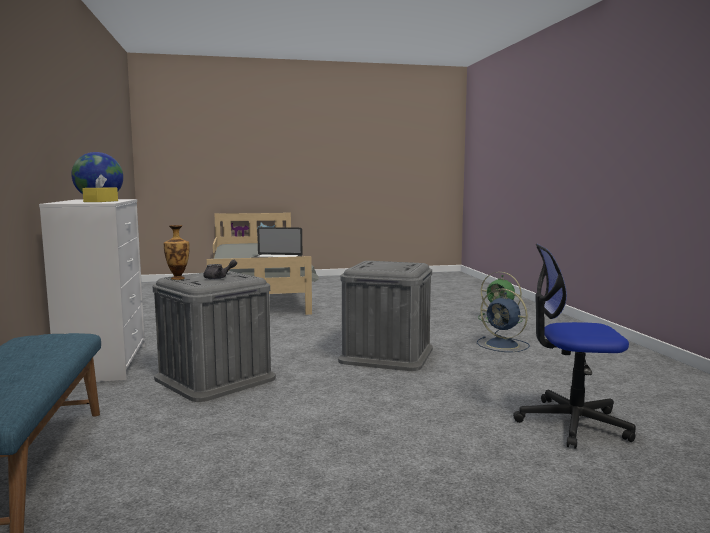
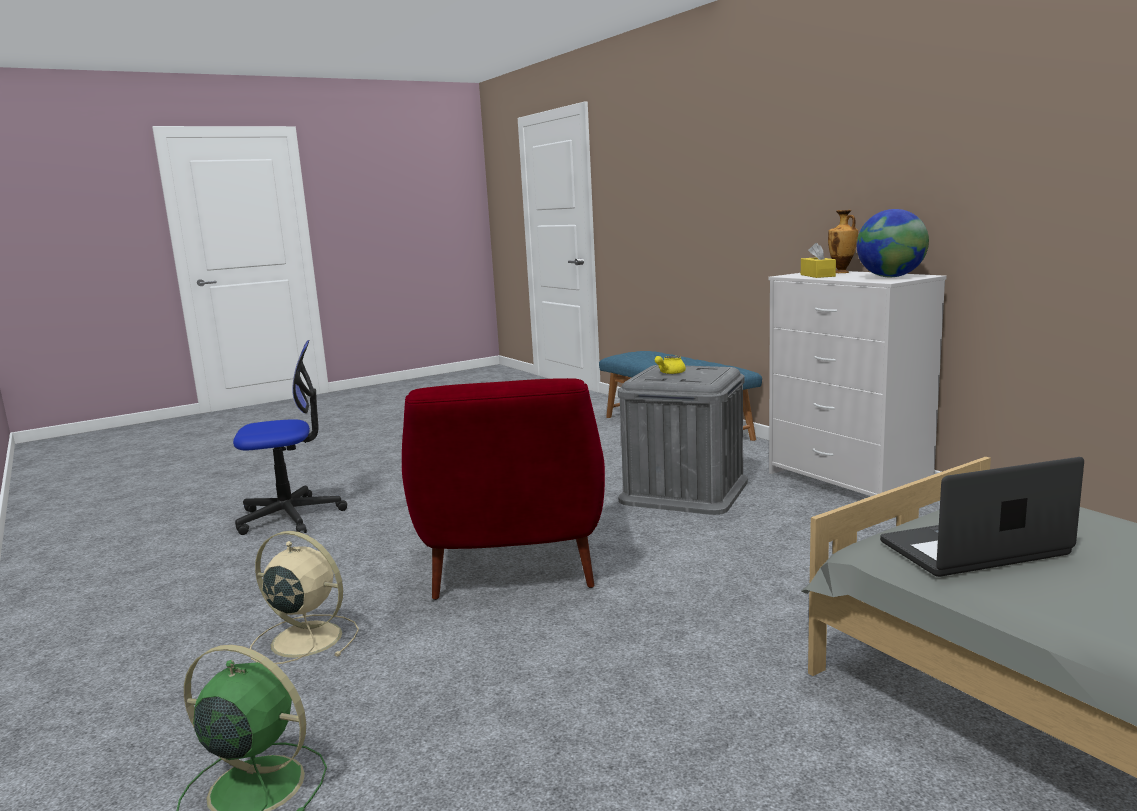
camera: 160 degrees right, 5 degrees up
(178, 278) = (711, 368): vase -> vase (842, 272)
(219, 278) = (669, 373): grey teapot -> yellow teapot
(387, 354) = (513, 566): grey storage box -> red armchair
(503, 345) = (304, 639): blue fan -> beige fan

